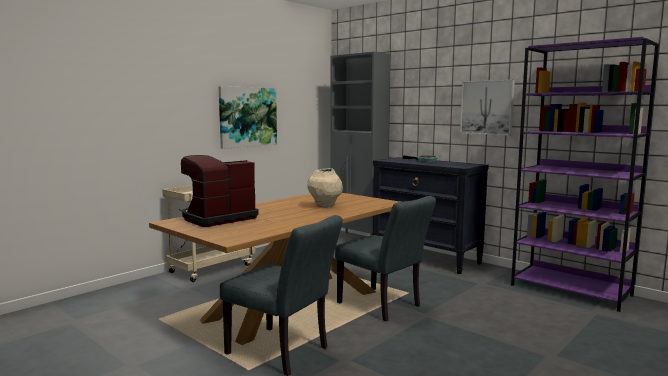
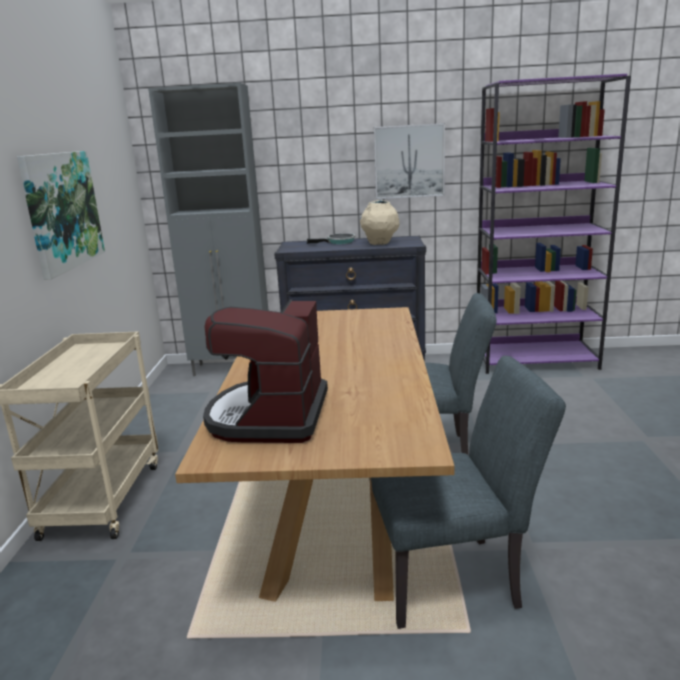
camera: 40 degrees left, 10 degrees up
(325, 206) = (342, 341): beige vase -> beige vase (380, 243)

